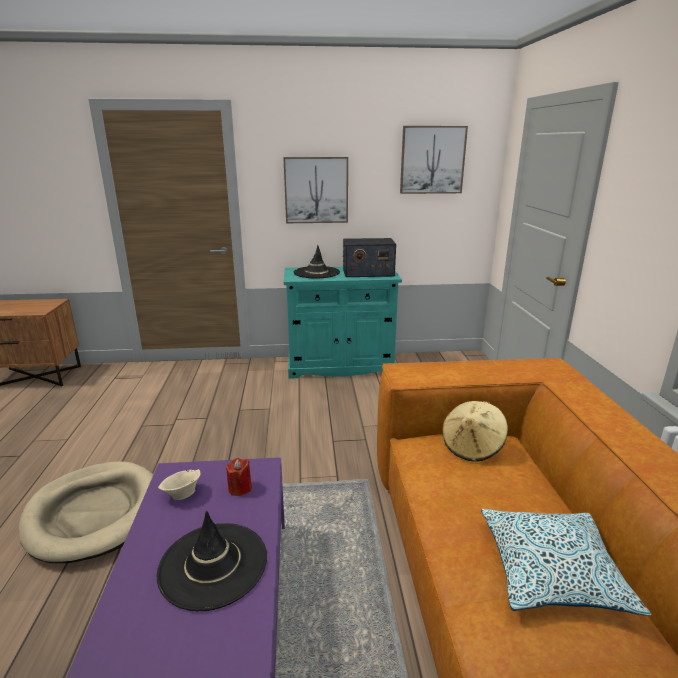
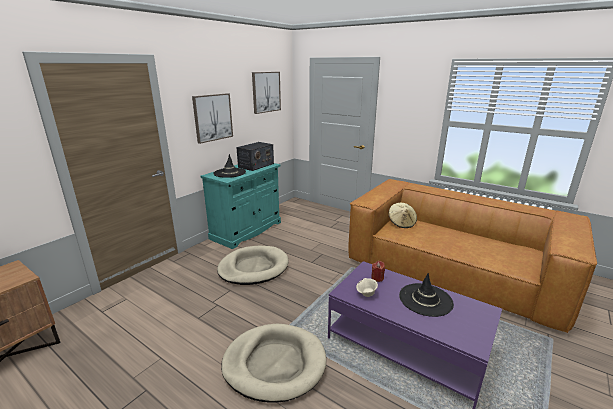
camera: 50 degrees left, 0 degrees up
(267, 409) = (253, 268): none -> beige dog bed
(552, 571) = (476, 241): pillow -> none

